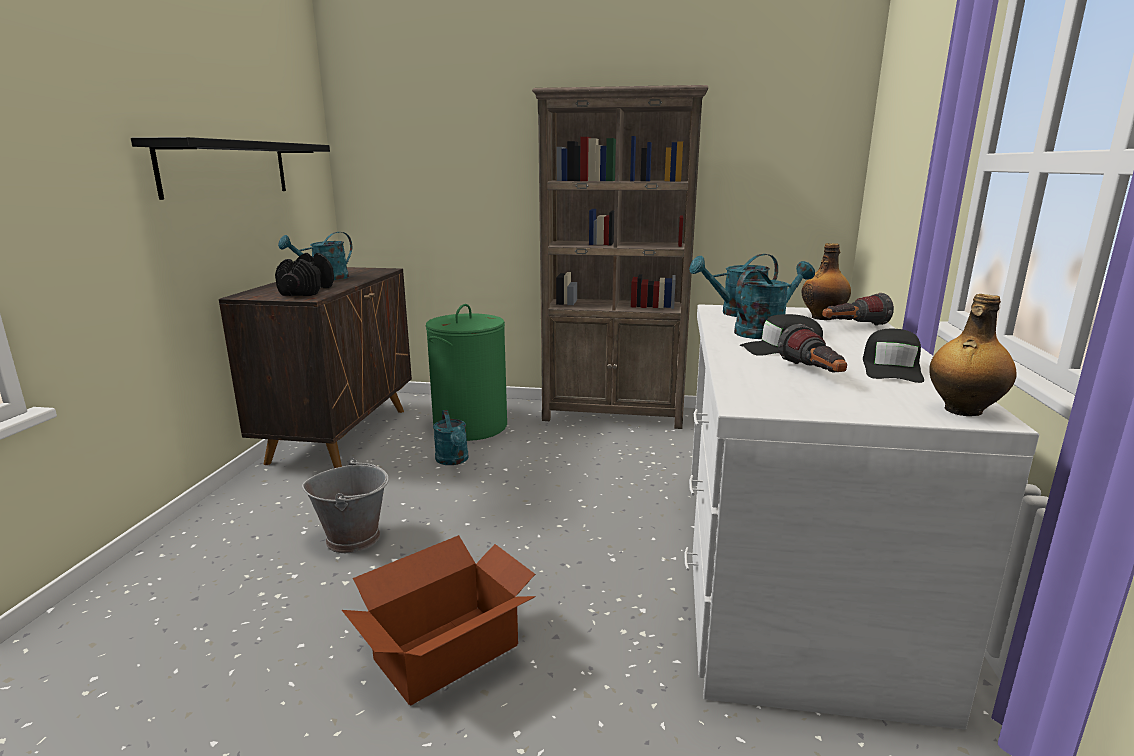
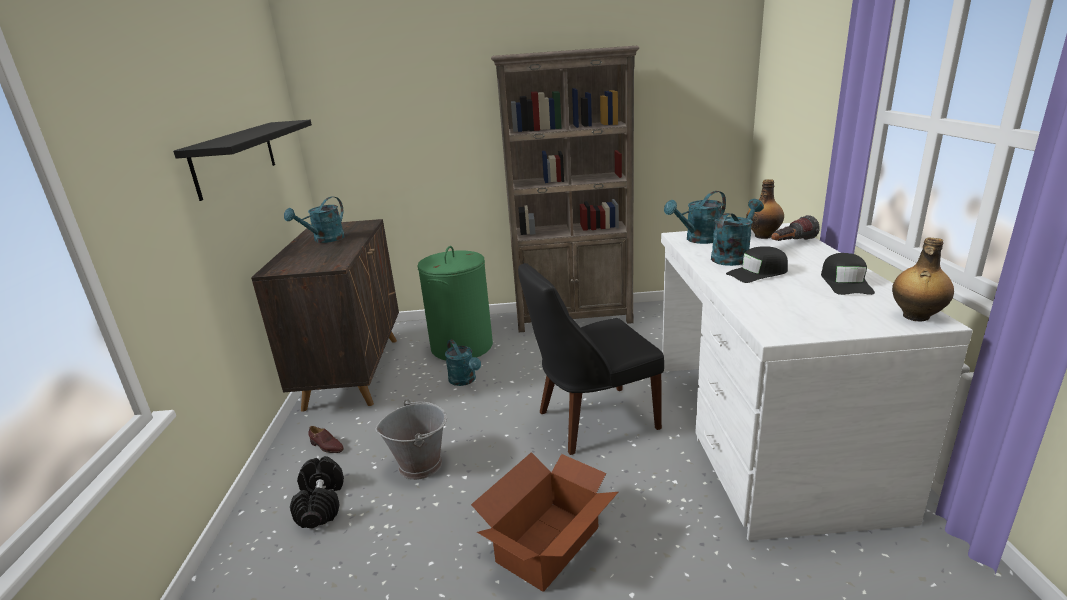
camera: 10 degrees left, 5 degrees up
(267, 503) = (326, 446): none -> brown shoe
(307, 291) = (324, 257): black dumbbell -> black dumbbell (321, 504)
(576, 525) = (592, 421): none -> black chair
(814, 374) = (798, 296): flashlight -> none

